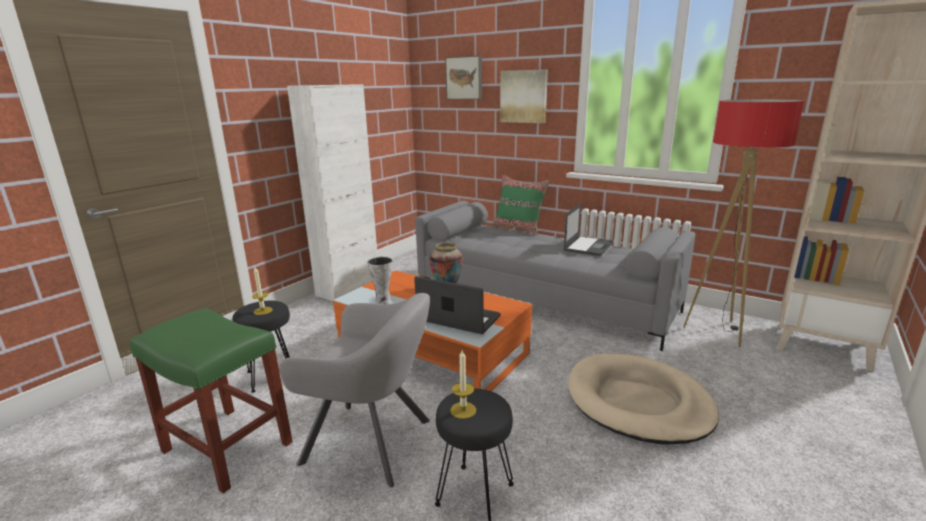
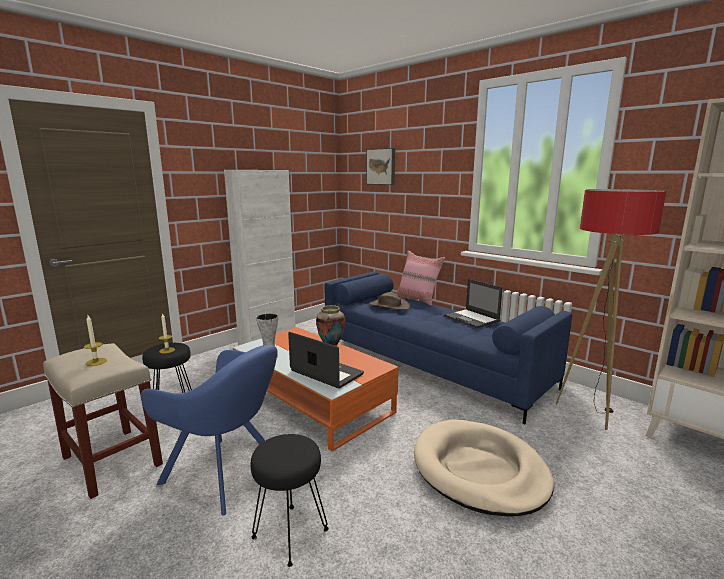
camera: 10 degrees right, 5 degrees down
(226, 446) = (111, 460): green stool -> beige stool
(373, 442) = (226, 473): grey armchair -> blue armchair
(463, 410) = (275, 452): candle -> candle (96, 362)
(493, 238) = (389, 306): none -> brown hat
(518, 228) = (418, 299): green pillow -> pink pillow
(523, 96) = (428, 183): picture -> none
(543, 298) = (431, 364): grey sofa -> blue sofa
(588, 246) = (472, 319): laptop -> laptop turned 105 degrees clockwise

